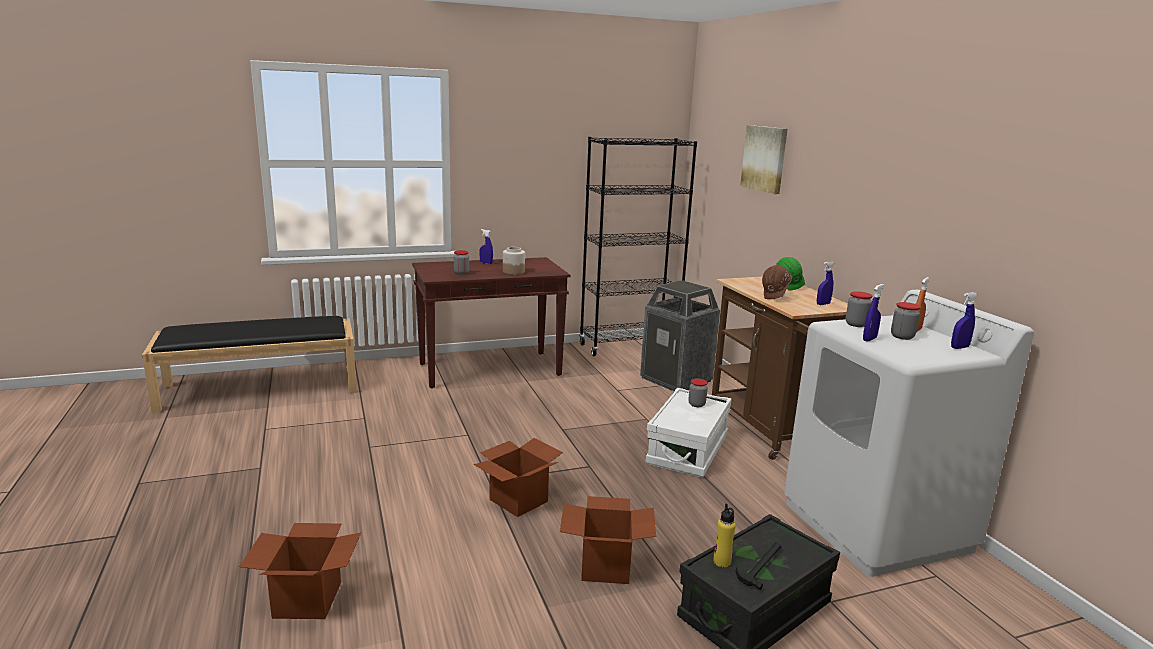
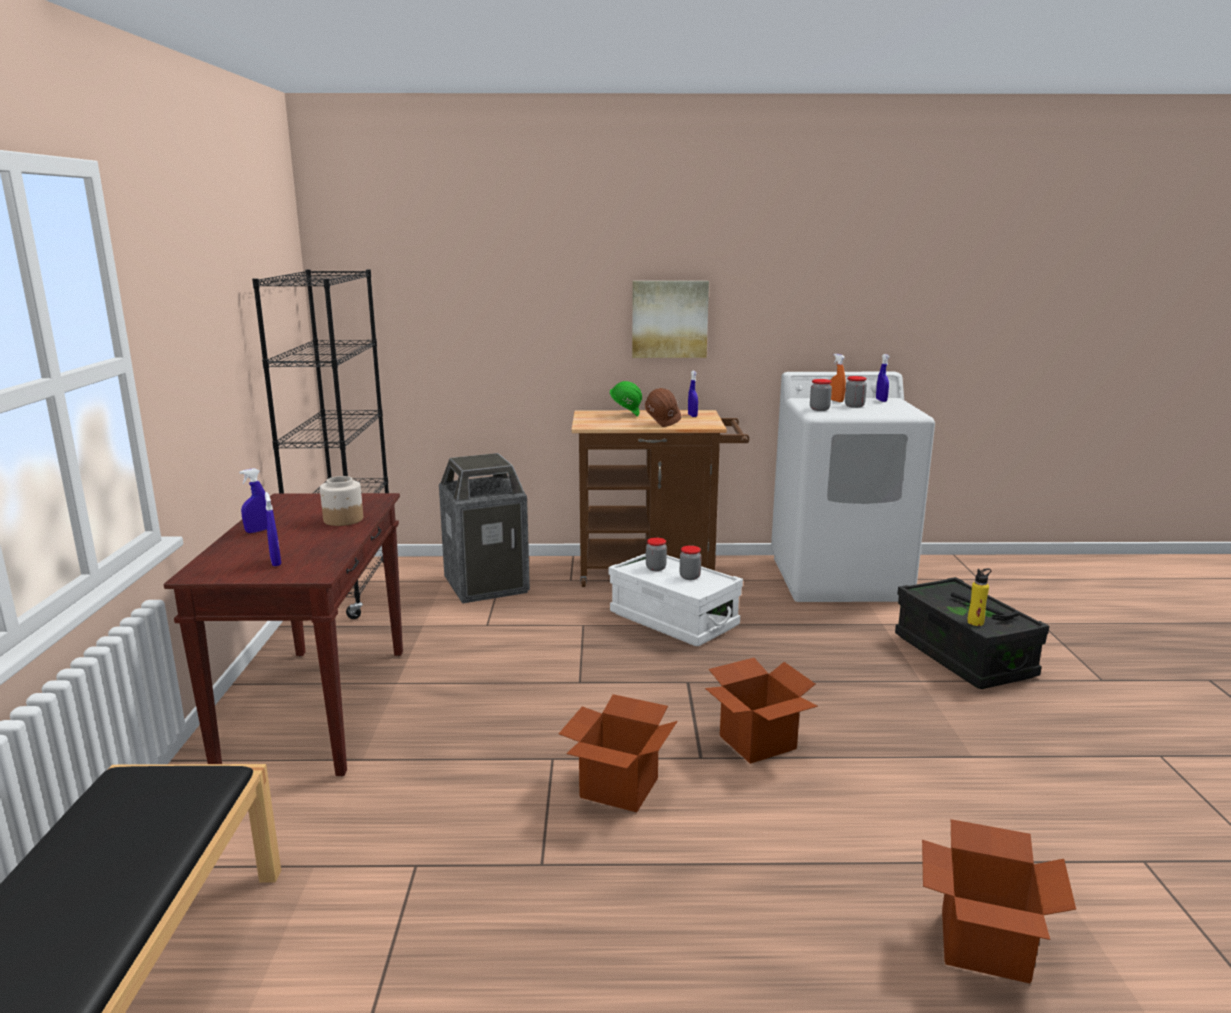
camera: 70 degrees left, 0 degrees up
(461, 273) = (305, 552): jar -> jar (690, 577)
(605, 567) = (900, 710): cardboard box -> cardboard box (619, 788)
(765, 158) = (508, 279): picture -> picture (669, 319)
(869, 339) = (862, 413): blue spray bottle -> blue spray bottle (275, 562)

